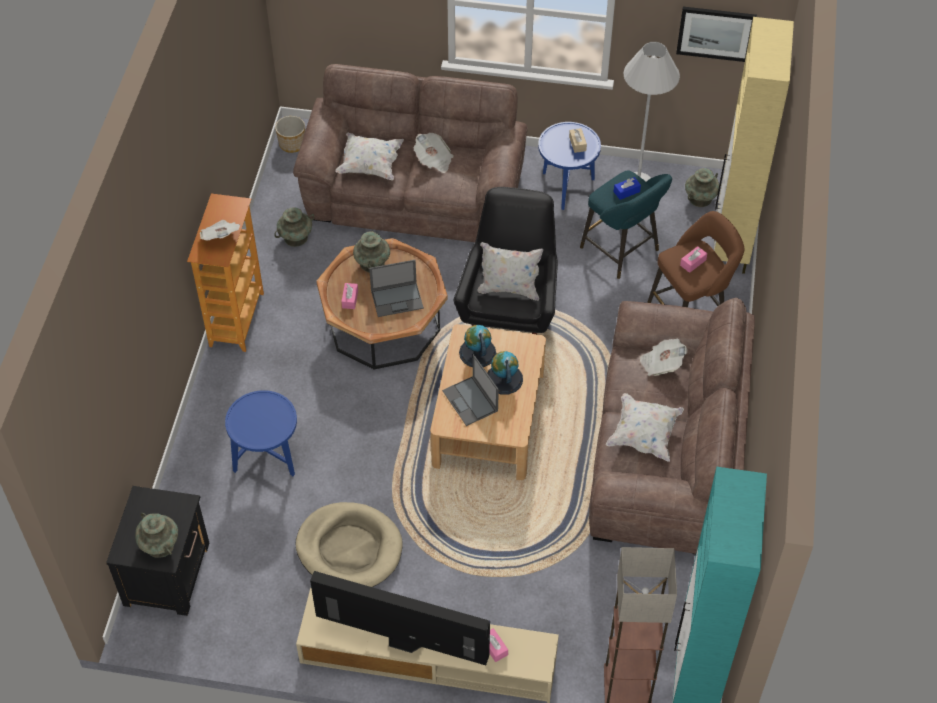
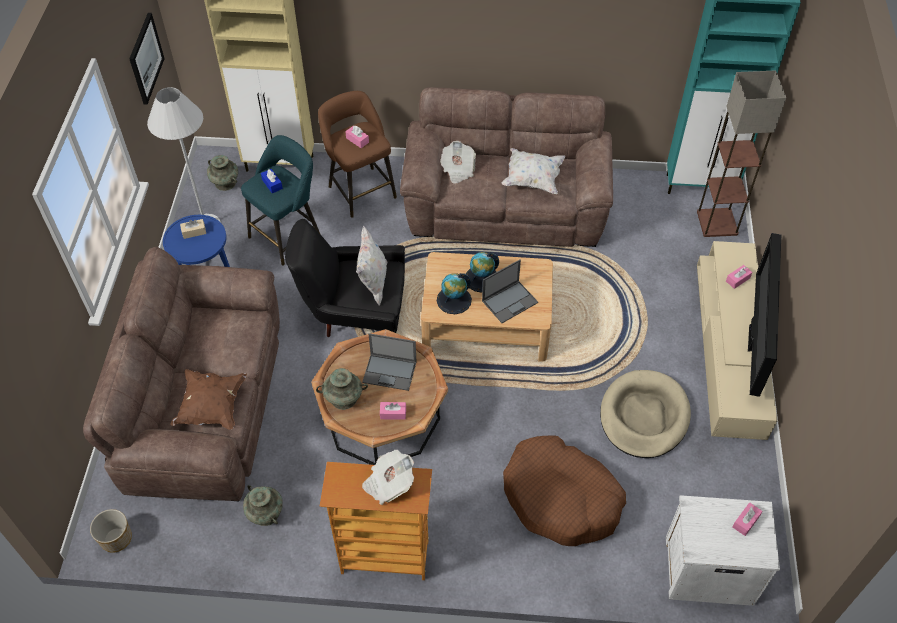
camera: 95 degrees left, 0 degrees up
(159, 545) = (745, 521): turquoise vase -> pink tissue box
(168, 573) = (707, 569): black nightstand -> white nightstand
(268, 460) = (561, 498): blue side table -> brown dog bed
(370, 165) = (212, 407): white pillow -> brown pillow
(397, 299) = (390, 372): laptop -> laptop turned 120 degrees clockwise
(434, 160) = (209, 347): newspaper -> none

